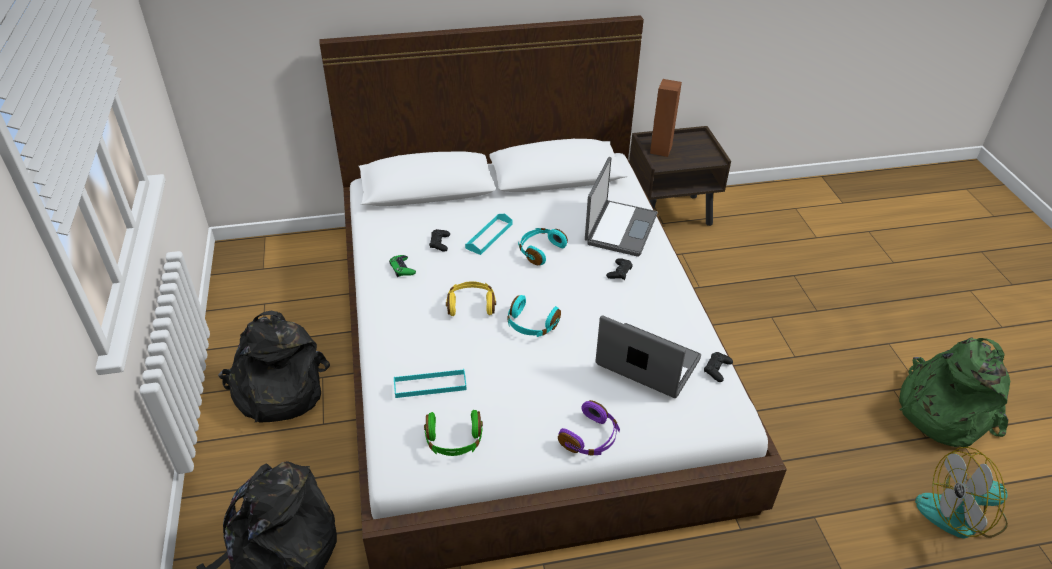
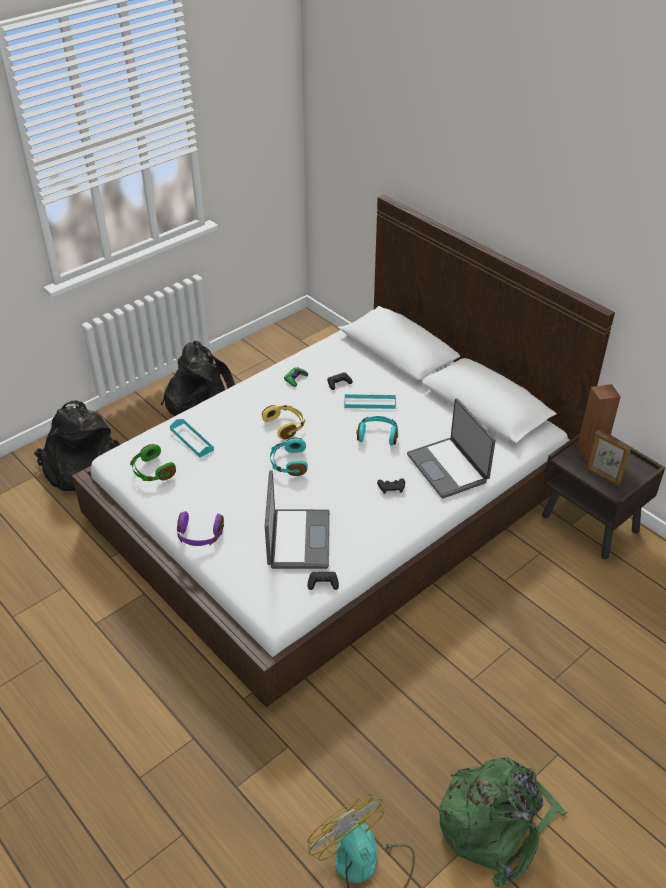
camera: 60 degrees right, 0 degrees up
(619, 229) = (448, 468): laptop -> laptop turned 75 degrees clockwise
(693, 157) = (603, 476): none -> picture frame

